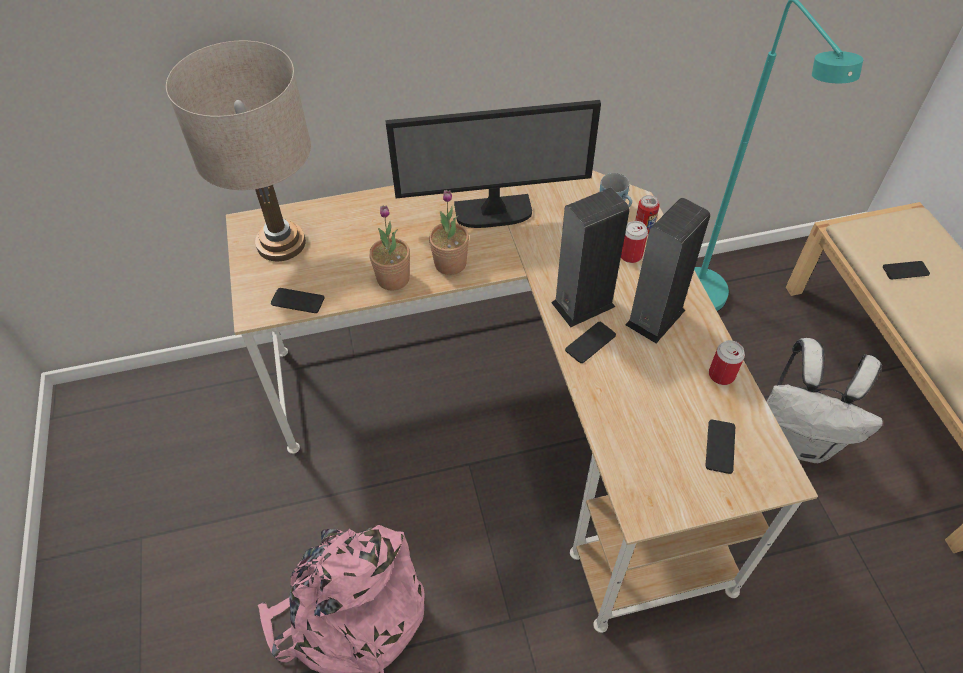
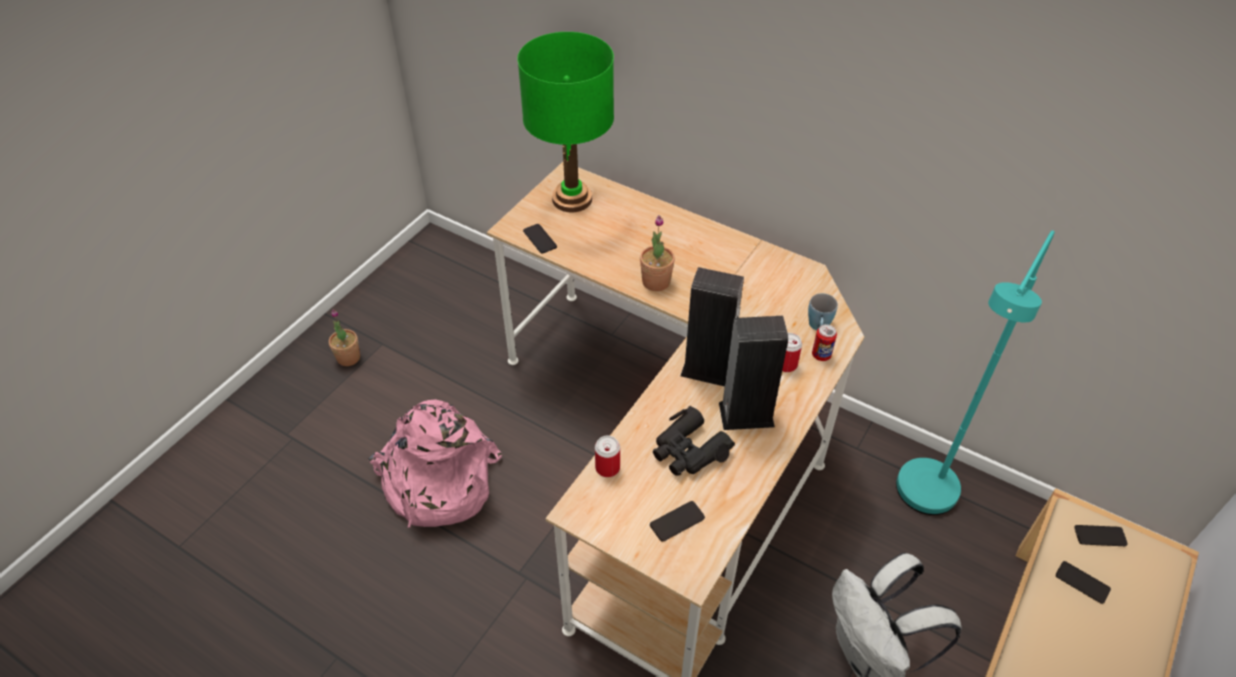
camera: 45 degrees right, 5 degrees down
(280, 243) = (572, 199): beige table lamp -> green table lamp
(393, 278) = (609, 265): potted plant -> potted plant (348, 358)
(493, 213) = (726, 271): monitor -> none
(590, 343) = (680, 395): phone -> phone (1100, 536)
(654, 382) = (689, 450): none -> black binoculars
(721, 375) = (741, 484): can -> can (607, 468)

